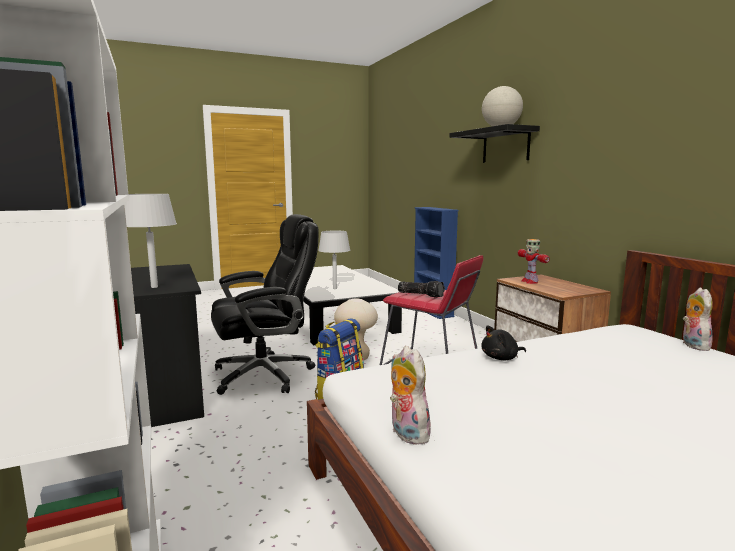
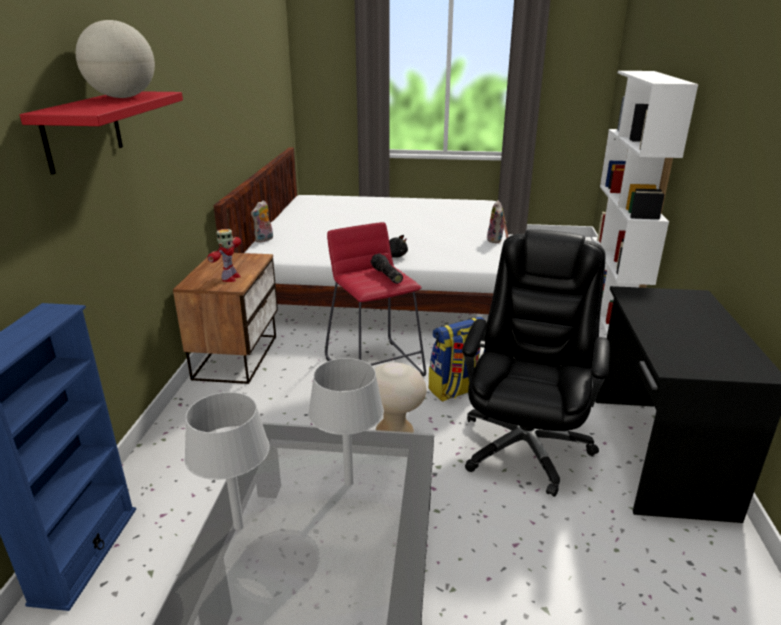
camera: 150 degrees left, 15 degrees up
(154, 287) = (664, 302): grey table lamp -> grey table lamp (238, 526)
(265, 374) = (525, 445): black office chair -> black office chair turned 105 degrees clockwise
(505, 146) = (83, 130): black shelf -> red shelf

